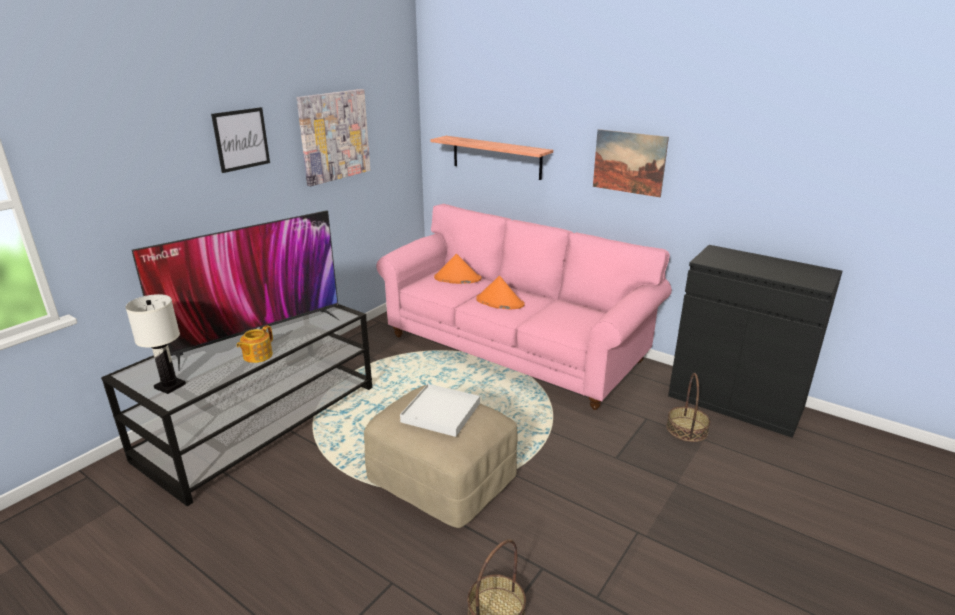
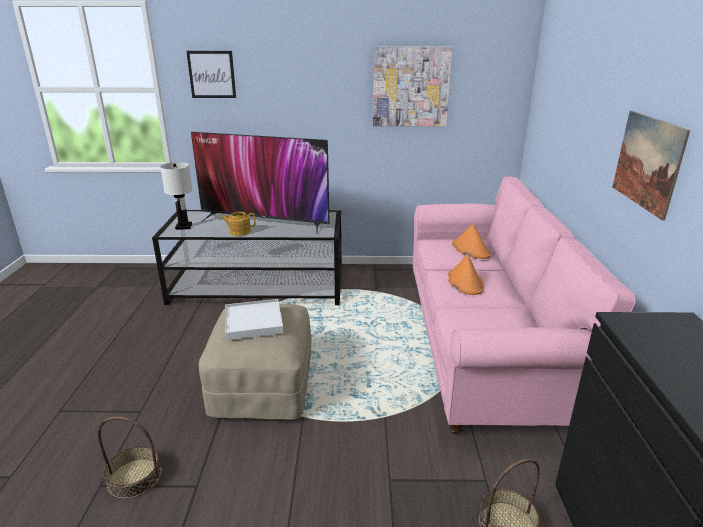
camera: 55 degrees right, 0 degrees up
(241, 139) = (315, 75): picture -> picture (211, 74)
(496, 157) = (561, 135): shelf -> none

